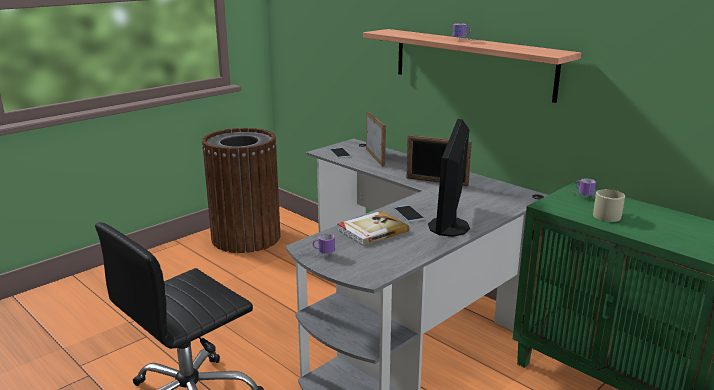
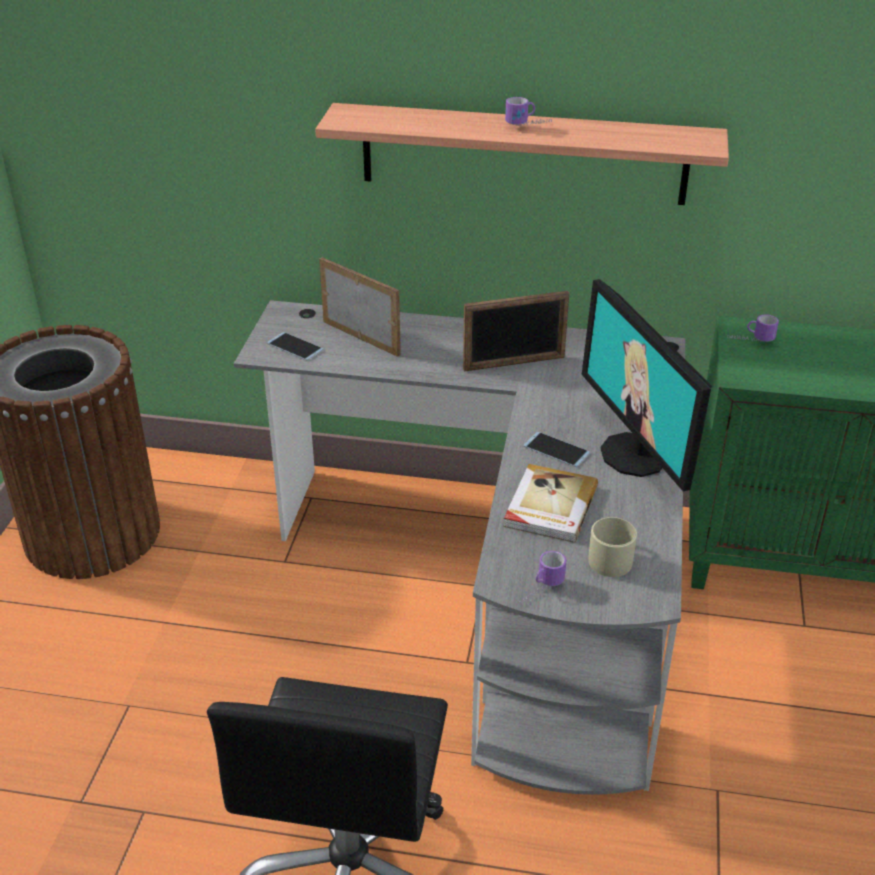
camera: 35 degrees left, 15 degrees up
(608, 215) = (821, 368): beige mug -> beige mug (611, 557)

